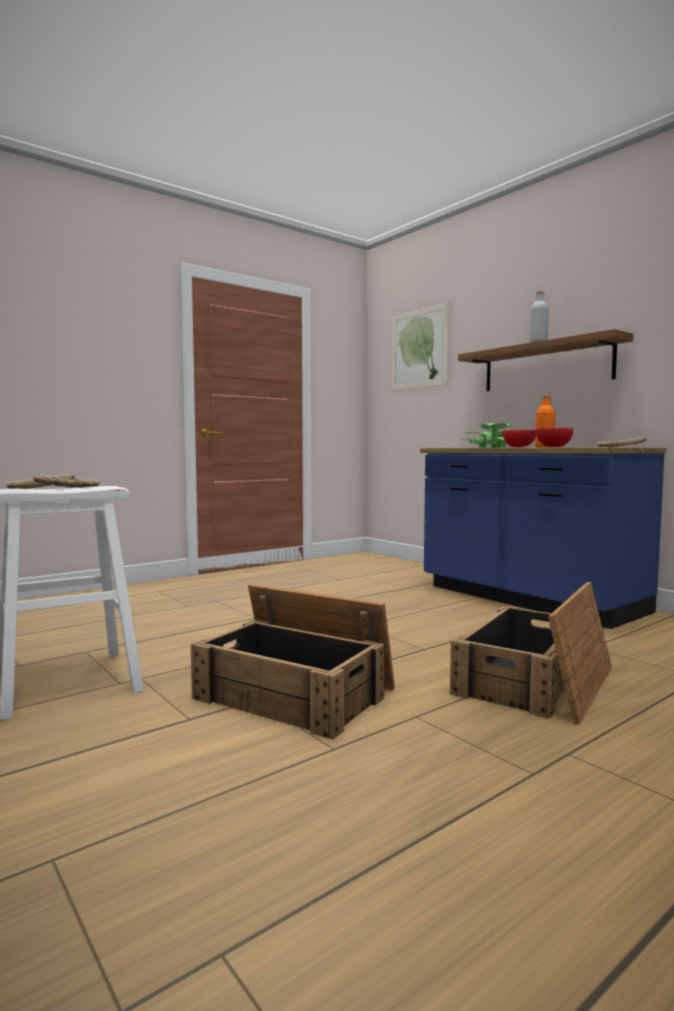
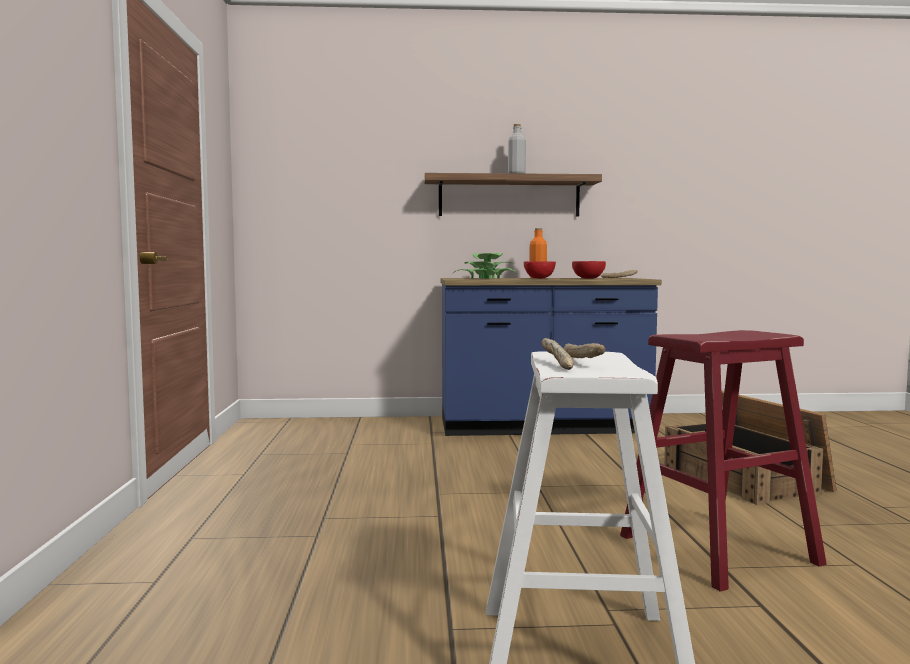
camera: 55 degrees left, 0 degrees up
(297, 693) = (718, 549): crate -> red stool
(419, 349) = (334, 155): picture -> none

